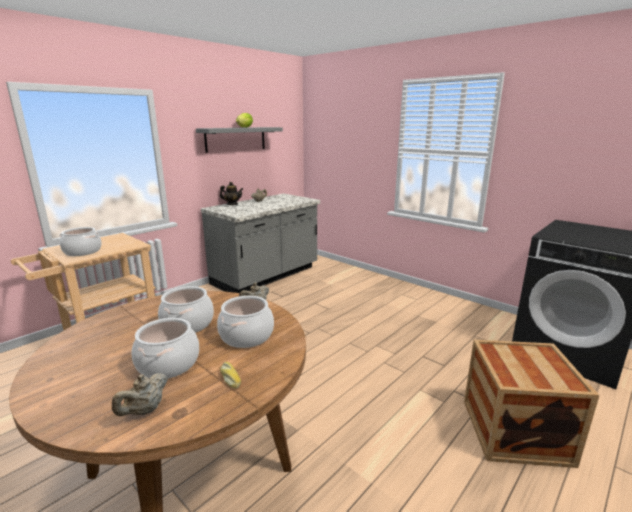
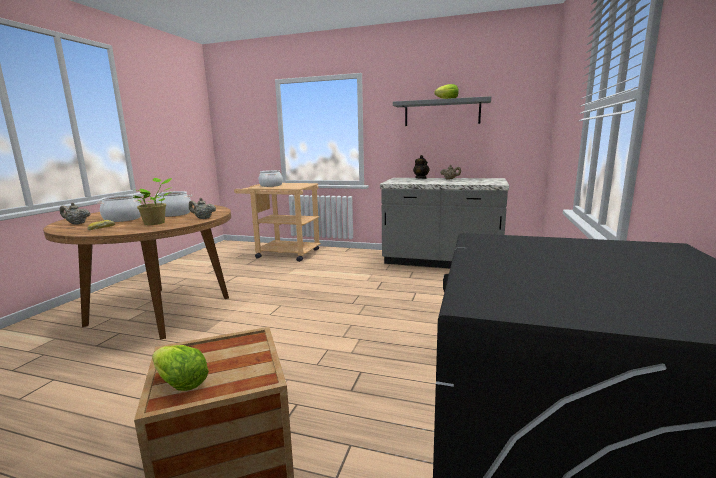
camera: 65 degrees right, 5 degrees down
(246, 336) = (156, 223): cooking pot -> potted plant
(553, 379) = (181, 384): none -> lettuce

